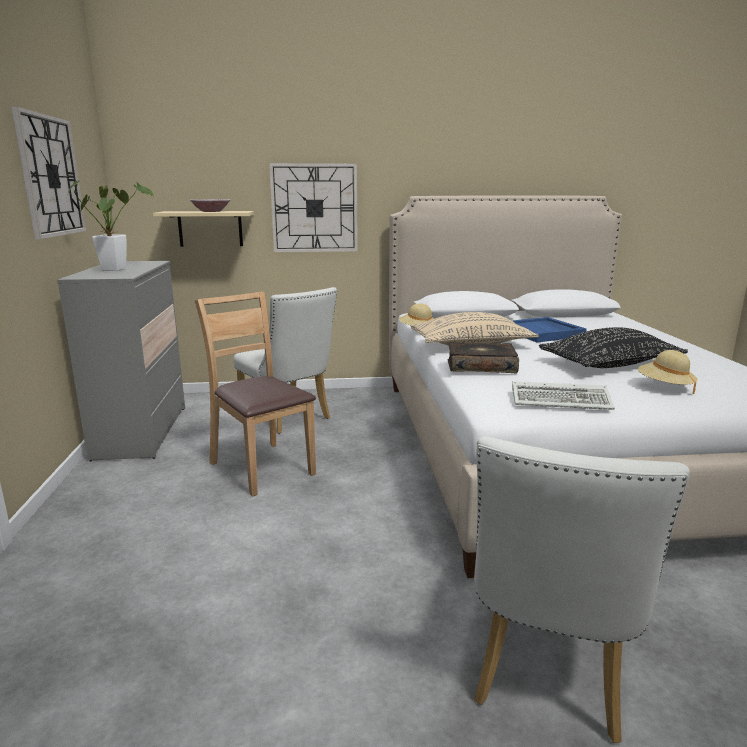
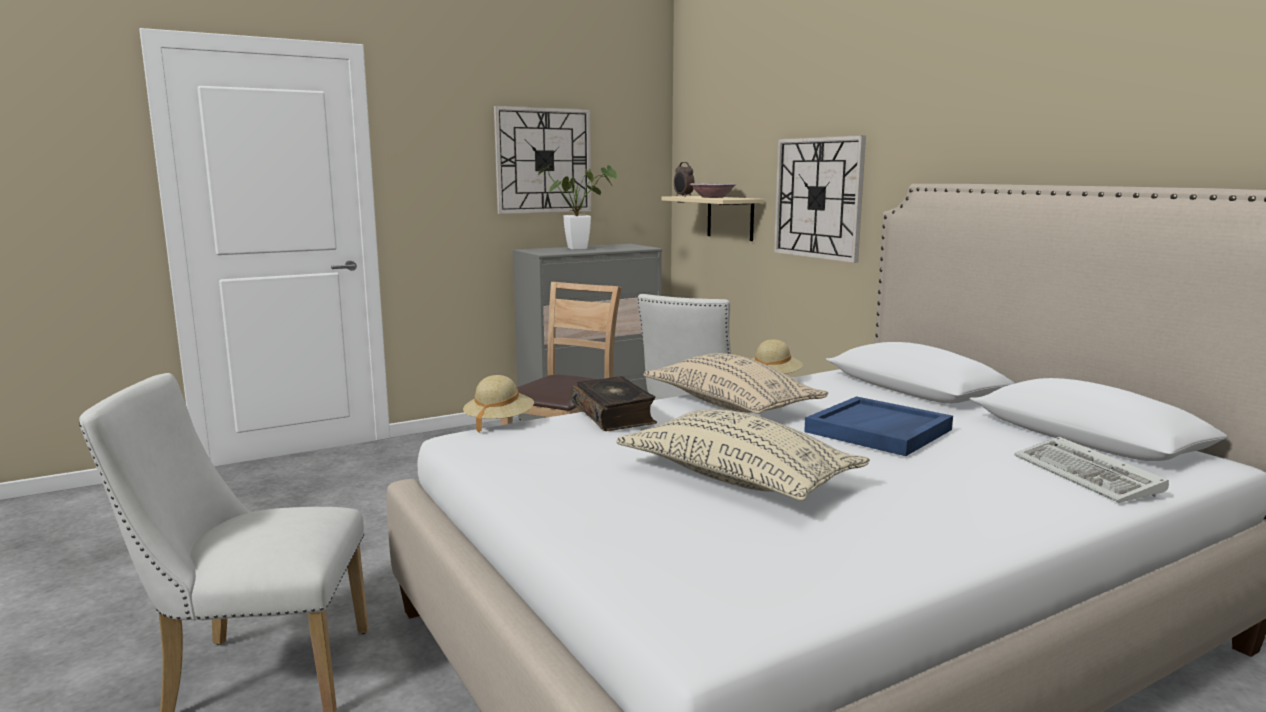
camera: 65 degrees right, 5 degrees down
(171, 211) = (683, 196): none -> alarm clock
(562, 400) = (509, 457): keyboard -> keyboard (1090, 476)
(609, 365) = (737, 479): black pillow -> beige pillow
(664, 387) = (642, 512): beige hat -> beige hat (499, 422)

